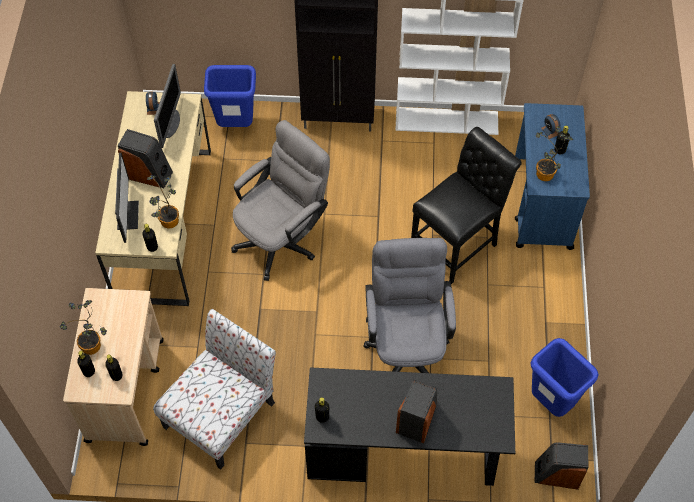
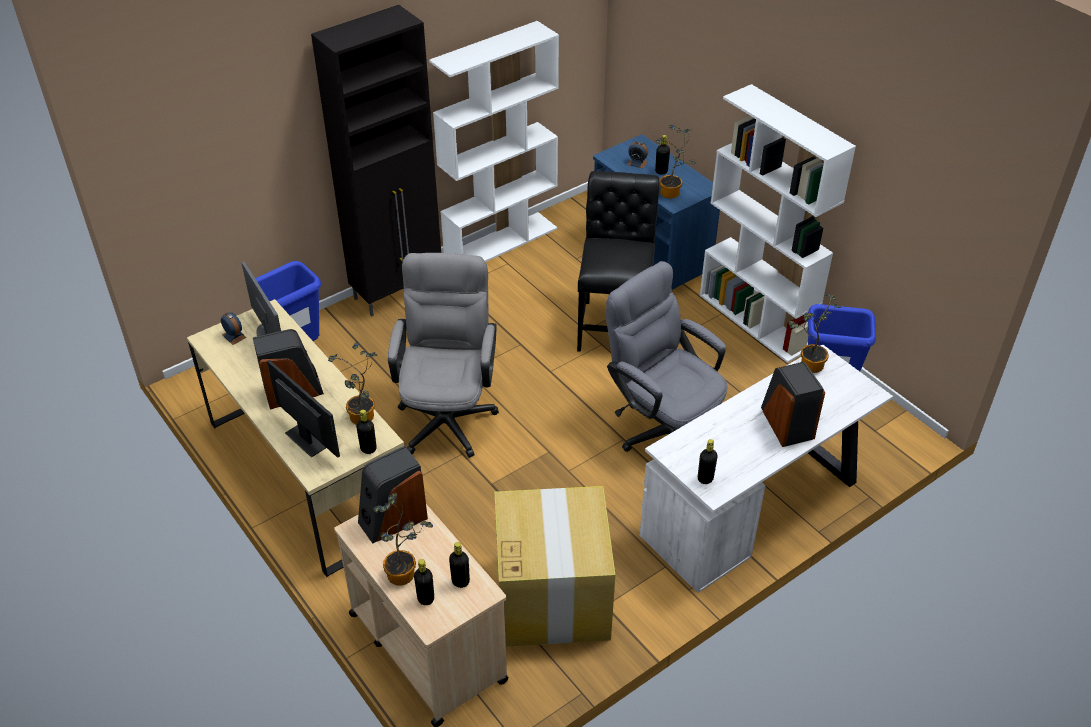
camera: 40 degrees left, 15 degrees down
(221, 413) = (552, 596): chair -> cardboard box
(405, 451) = (755, 508): black desk -> white desk
(484, 385) = (808, 365): none -> potted plant
(557, 474) = (892, 439): speaker -> speaker (393, 519)
(562, 311) = (756, 321): none -> white bookcase

